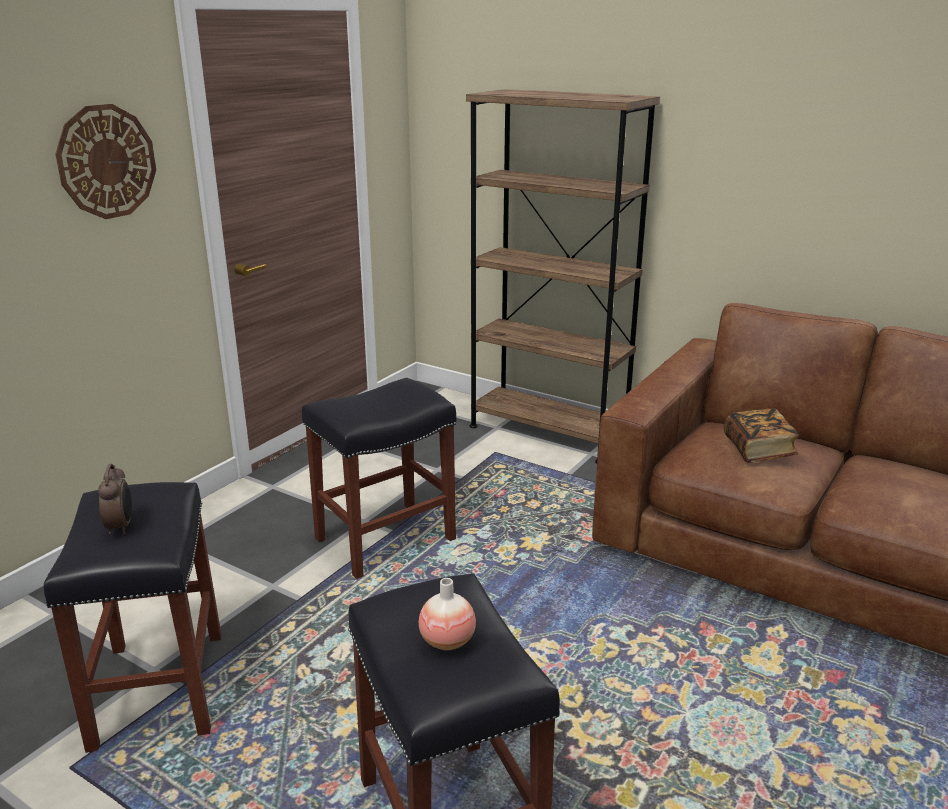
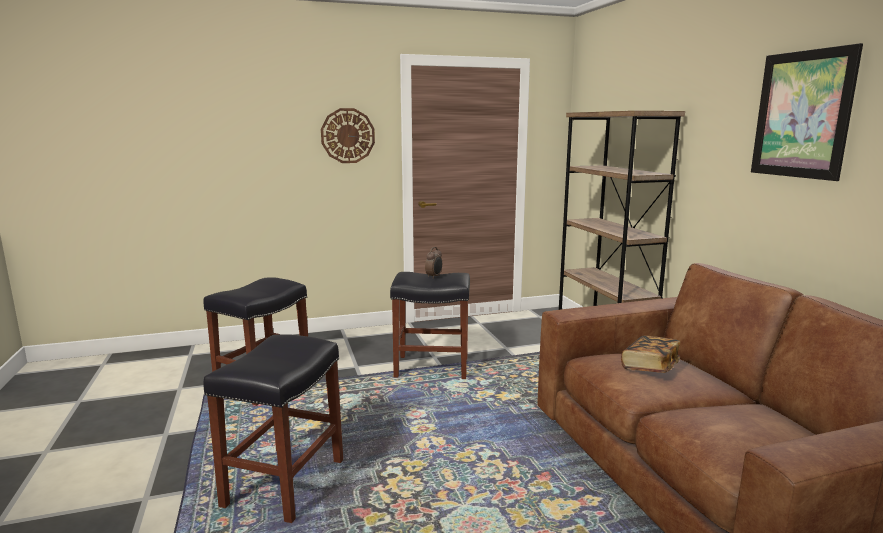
camera: 40 degrees right, 10 degrees down
(121, 526) = (251, 288): alarm clock -> alarm clock (434, 276)
(447, 641) = (272, 355): vase -> none
(846, 113) = (802, 114): none -> picture

